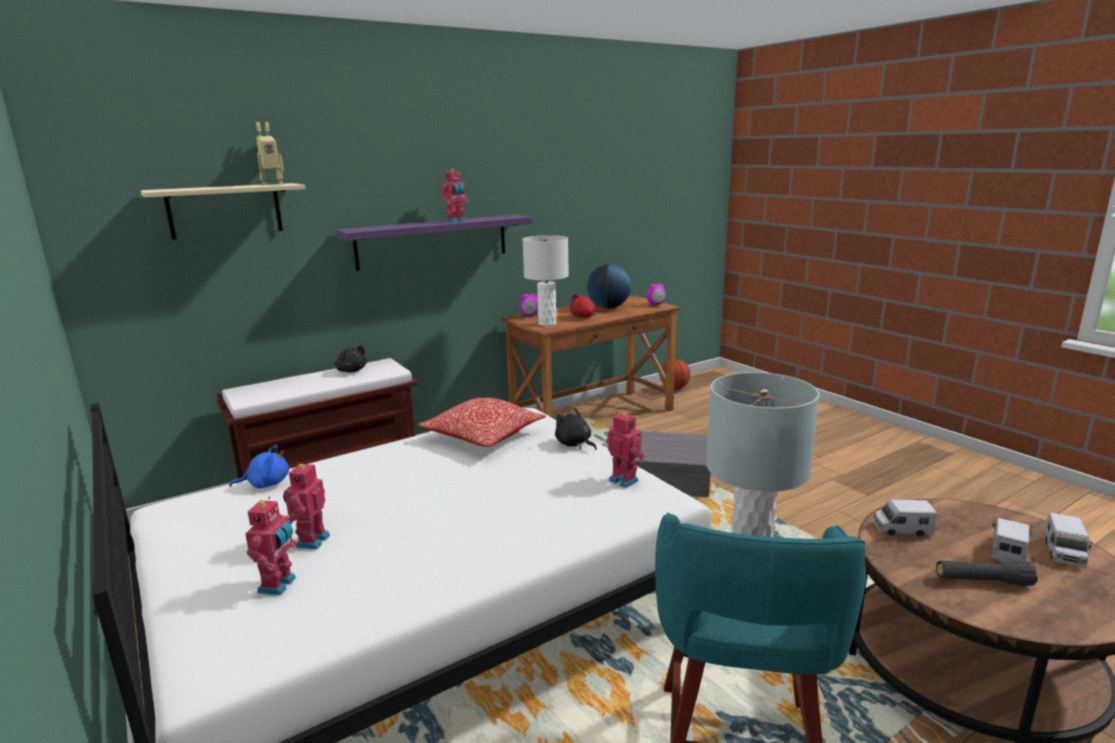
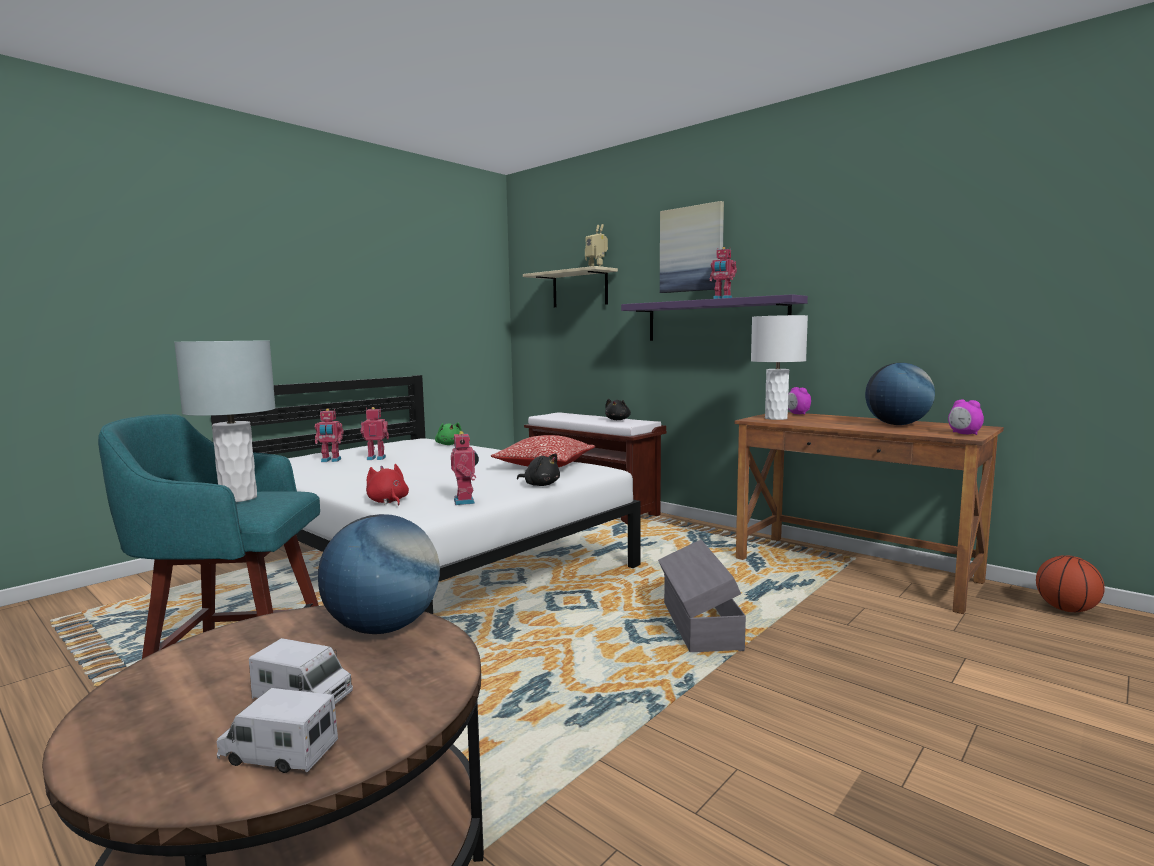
camera: 75 degrees right, 10 degrees down
(266, 484) = (449, 444): blue plush toy -> green plush toy
(398, 165) = (691, 249): none -> picture
(574, 444) = (540, 485): black plush toy -> black plush toy turned 90 degrees clockwise
(584, 317) = (830, 422): red plush toy -> red plush toy (388, 502)
(625, 480) = (466, 501): toy robot -> toy robot turned 45 degrees counterclockwise
(901, 529) = (383, 628): toy truck -> globe
(982, 581) = (239, 666): black flashlight -> none

